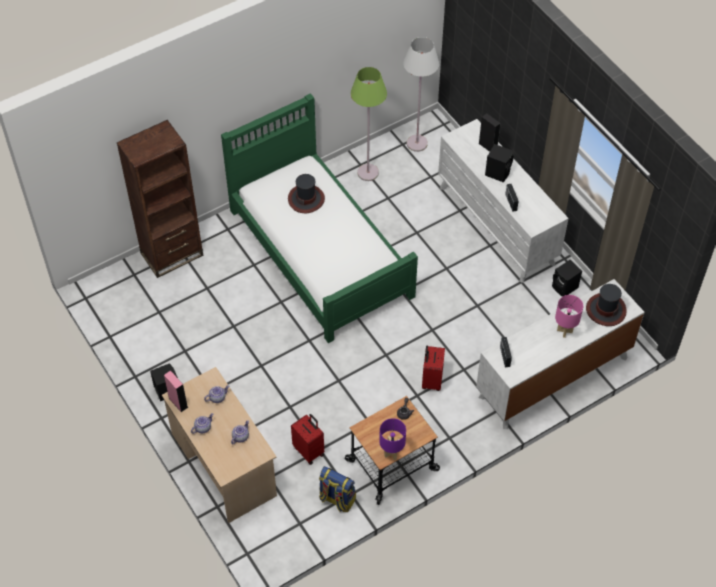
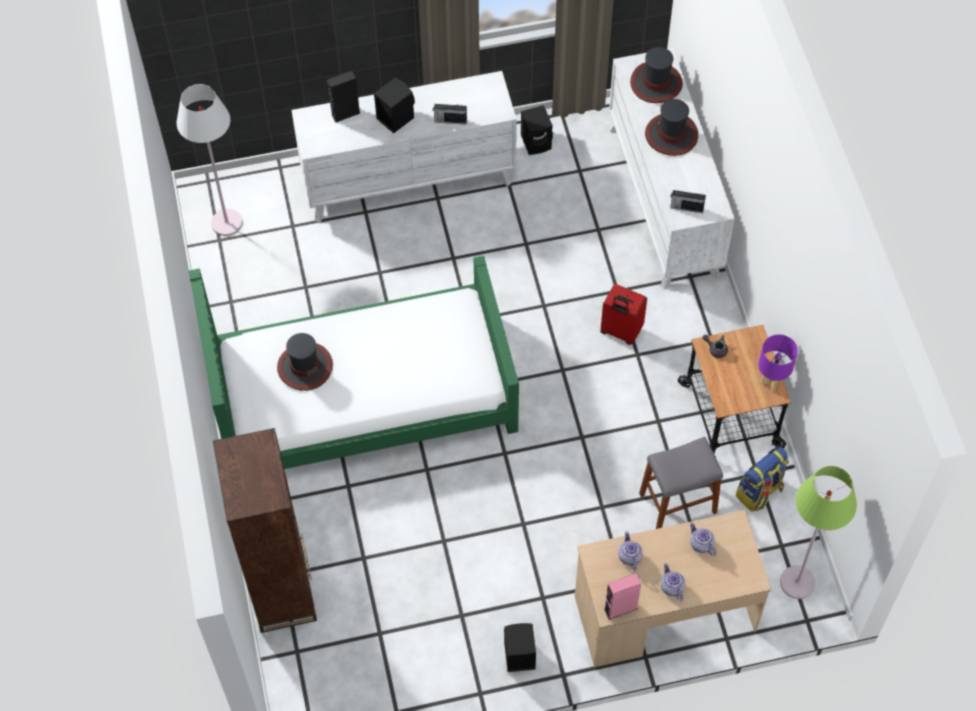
camera: 70 degrees left, 5 degrees up
(309, 450) = (678, 503): red suitcase -> grey stool
(368, 172) = (250, 296): green floor lamp -> green floor lamp (797, 582)
(564, 331) = (671, 135): pink table lamp -> hat

